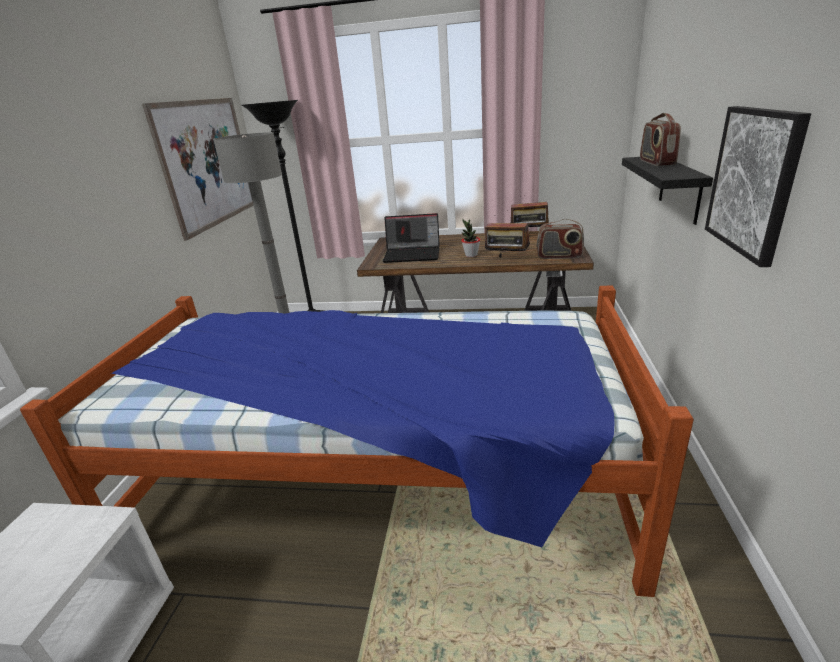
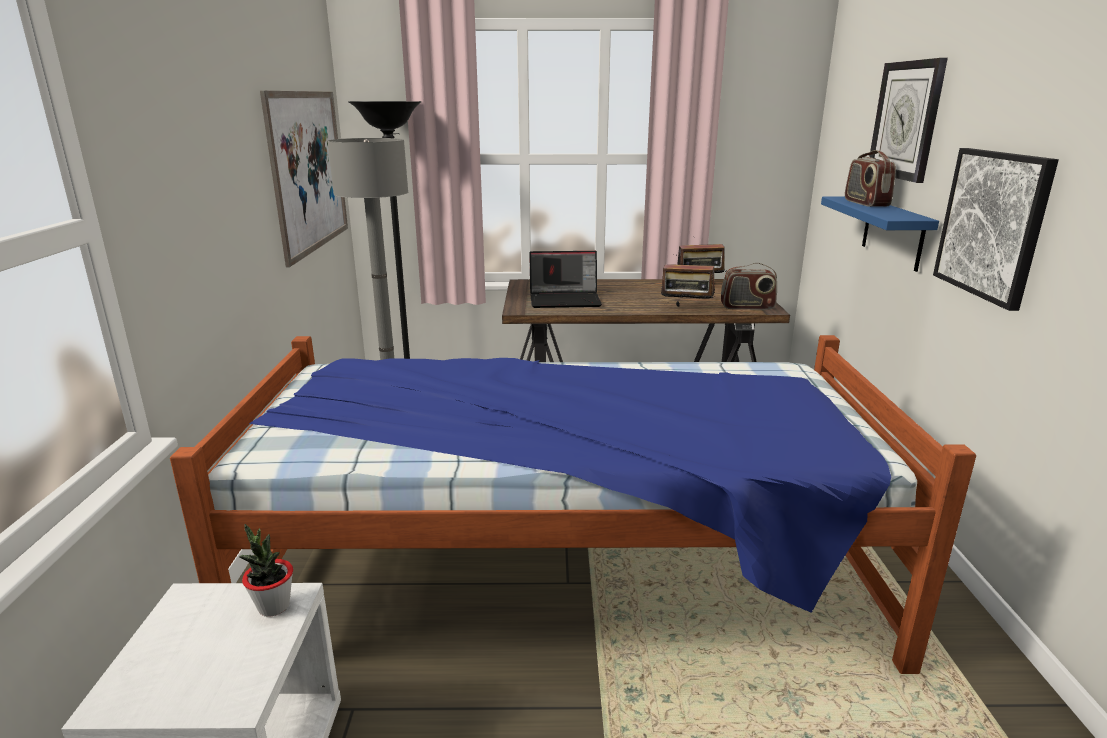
camera: 10 degrees left, 5 degrees down
(471, 255) = (640, 303): potted plant -> potted plant (273, 606)
(680, 188) = (892, 232): black shelf -> blue shelf
(692, 82) = (906, 120): none -> wall clock

